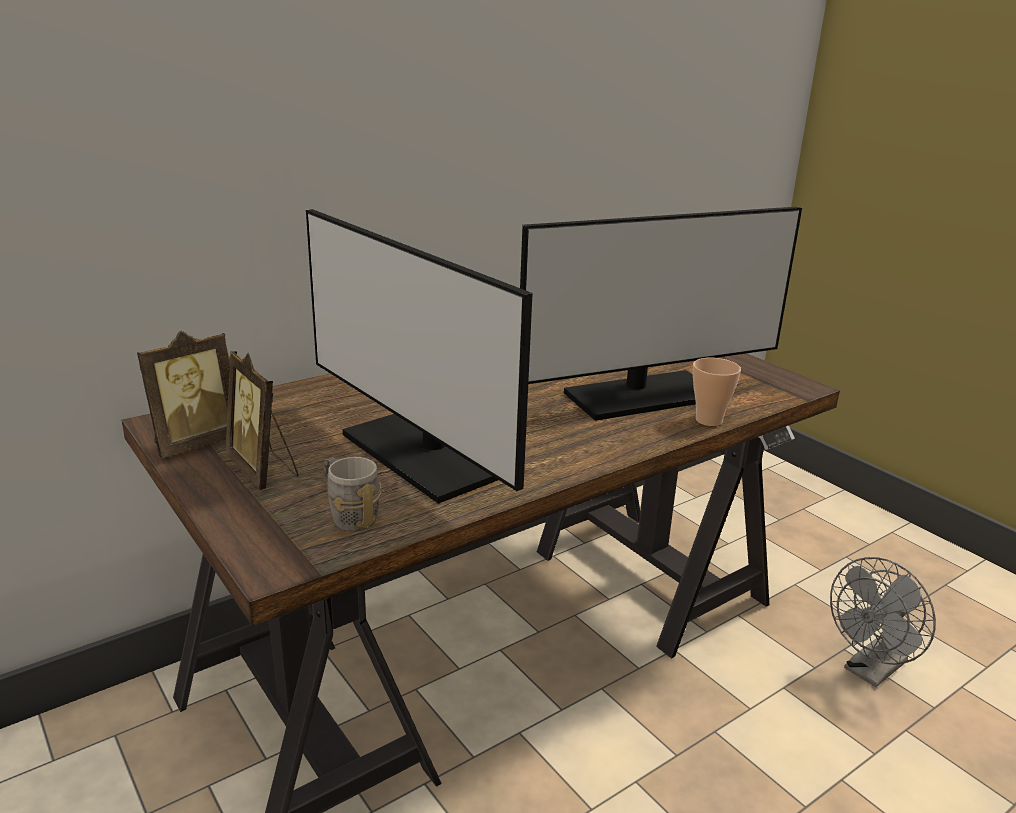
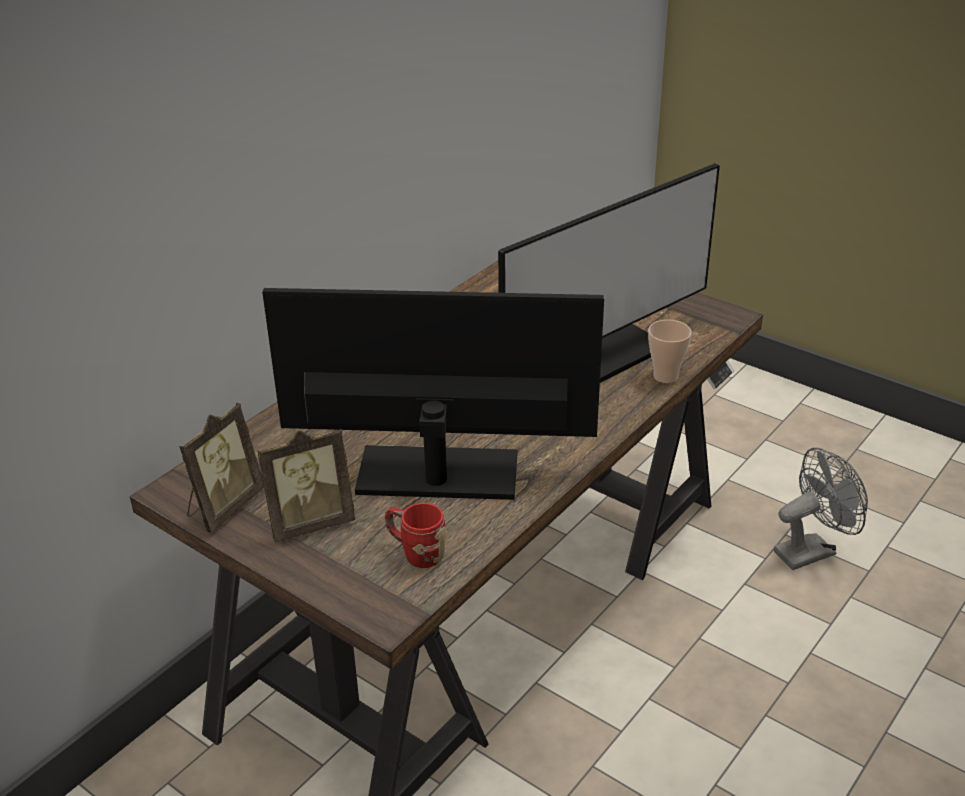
camera: 15 degrees left, 10 degrees up
(264, 470) = (310, 523): picture frame -> picture frame turned 60 degrees counterclockwise
(349, 516) = (416, 552): grey mug -> red mug
(420, 455) = (437, 474): monitor -> monitor turned 150 degrees clockwise
(870, 671) = (811, 550): grey fan -> grey fan turned 150 degrees counterclockwise

